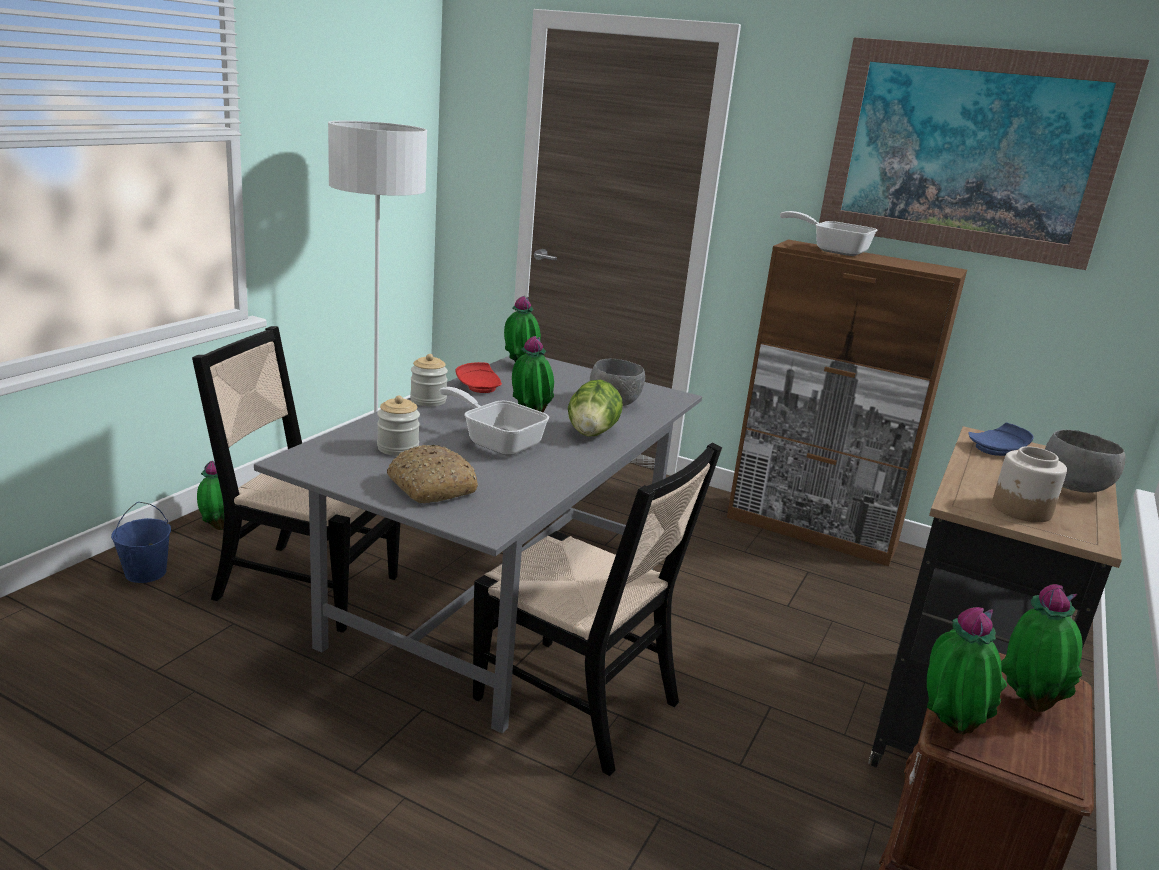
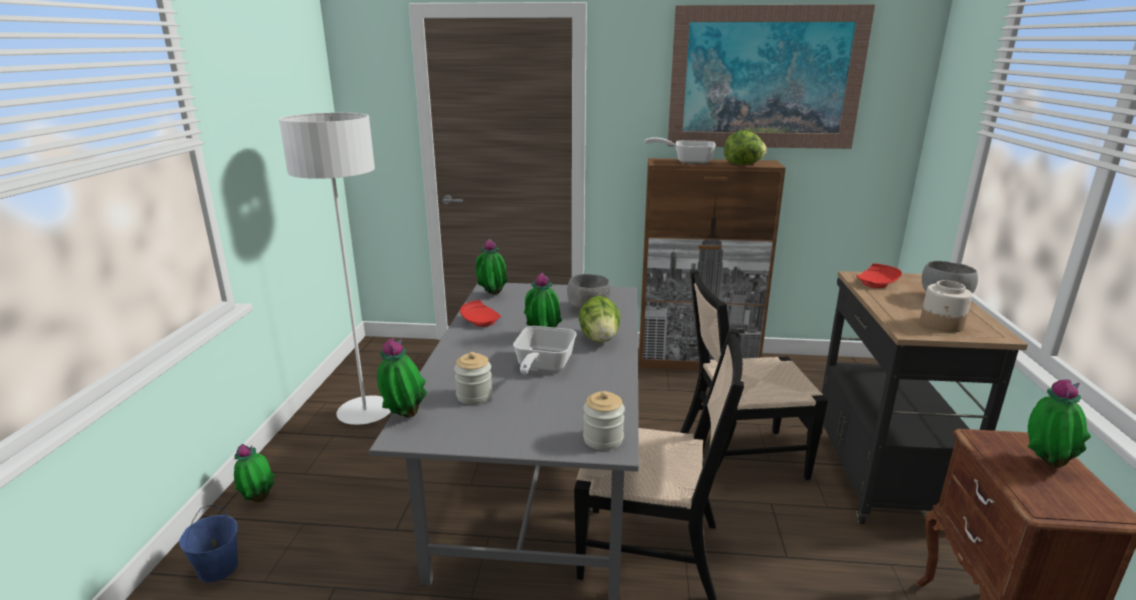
camera: 20 degrees left, 0 degrees up
(308, 587) = (377, 529): chair -> chair (741, 457)
(428, 400) = (454, 344): jar -> jar (603, 439)
(430, 487) = (535, 424): bread -> none
(497, 441) = (542, 366): frying pan -> frying pan turned 90 degrees counterclockwise
(906, 265) = (743, 164): none -> lettuce
(947, 728) = (1030, 501): potted plant -> potted plant (403, 416)
(997, 450) = (877, 284): blue plate -> red plate

